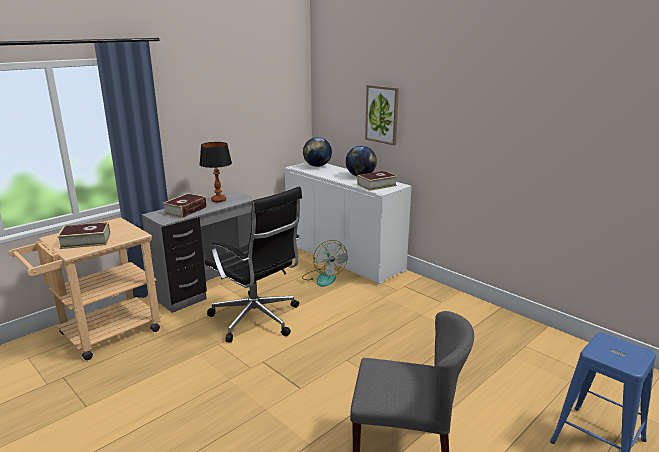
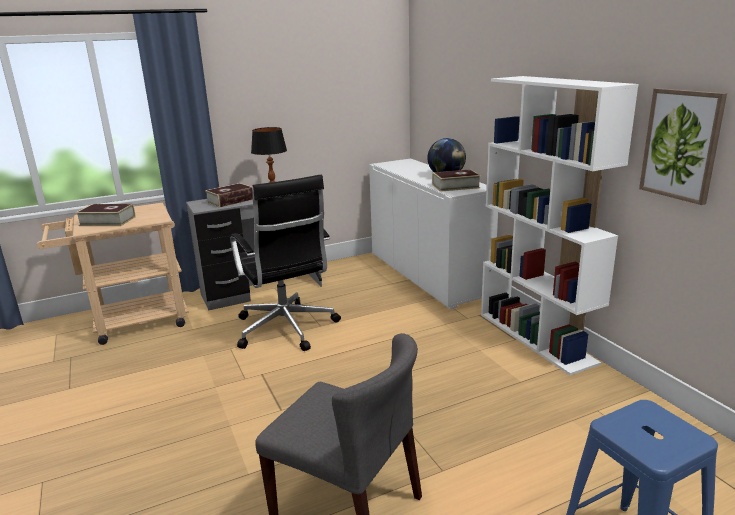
camera: 20 degrees right, 0 degrees up
(317, 166) = (406, 164): globe -> none
(323, 277) = (389, 294): fan -> none
(382, 114) = (472, 99): picture -> picture (681, 145)
(455, 298) = (536, 337): none -> white bookcase

